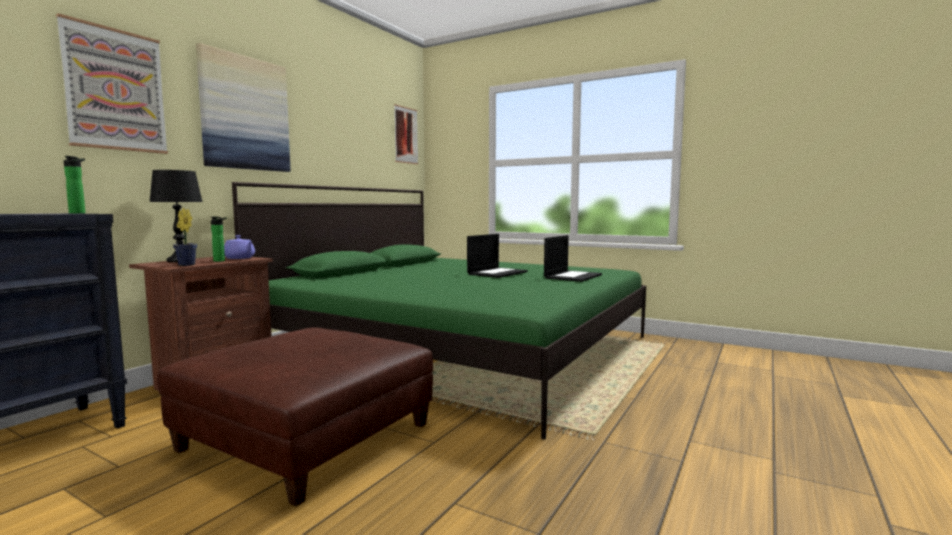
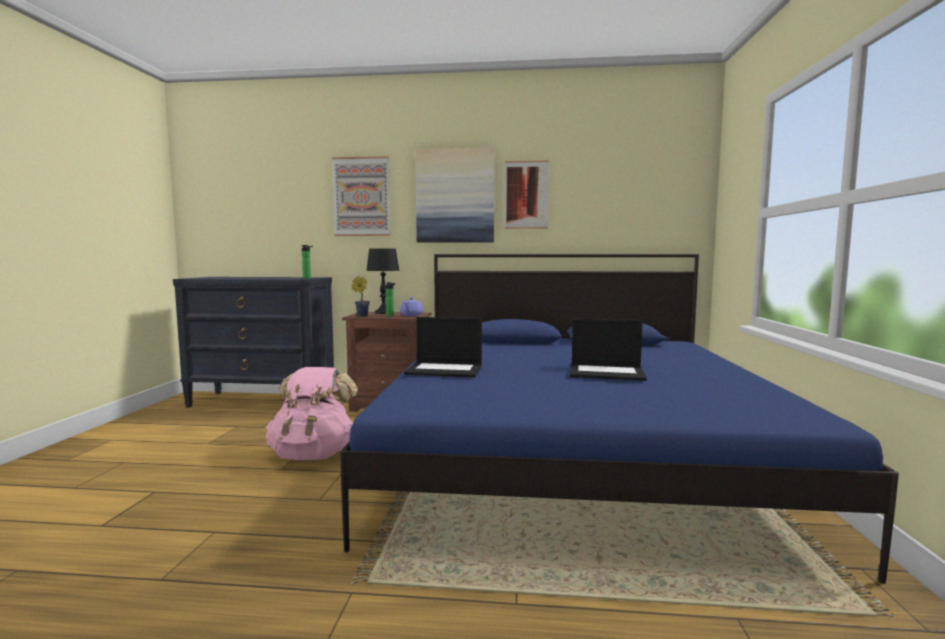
camera: 65 degrees right, 0 degrees up
(306, 436) = (314, 455): brown ottoman -> pink backpack
(406, 135) = (676, 185): picture -> picture (526, 195)
(460, 348) = (573, 455): green bed -> blue bed
(572, 276) = (657, 401): laptop -> laptop (445, 370)

